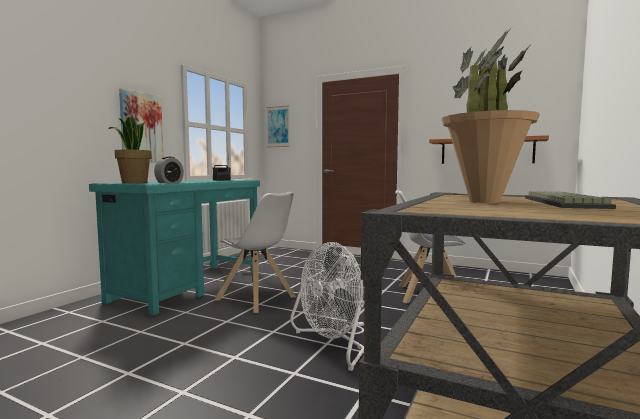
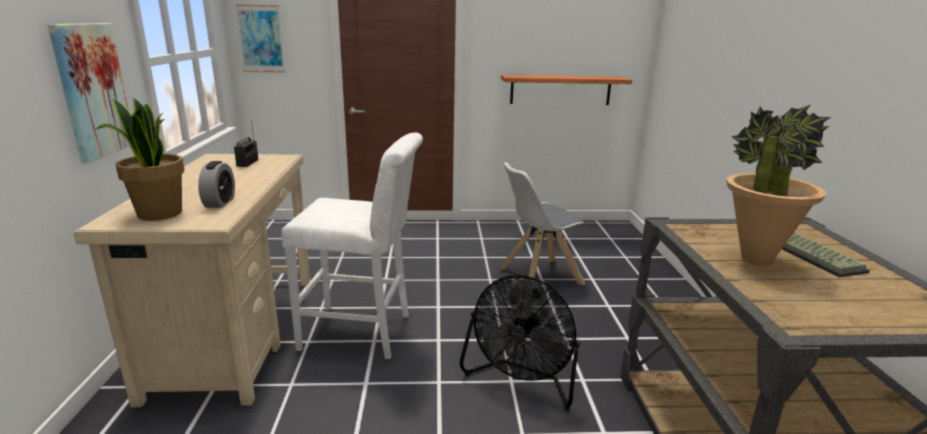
camera: 30 degrees left, 15 degrees up
(189, 286) = (236, 332): turquoise desk -> beige desk
(257, 299) = (362, 333): chair -> white stool
(335, 343) = (519, 377): white fan -> black fan

